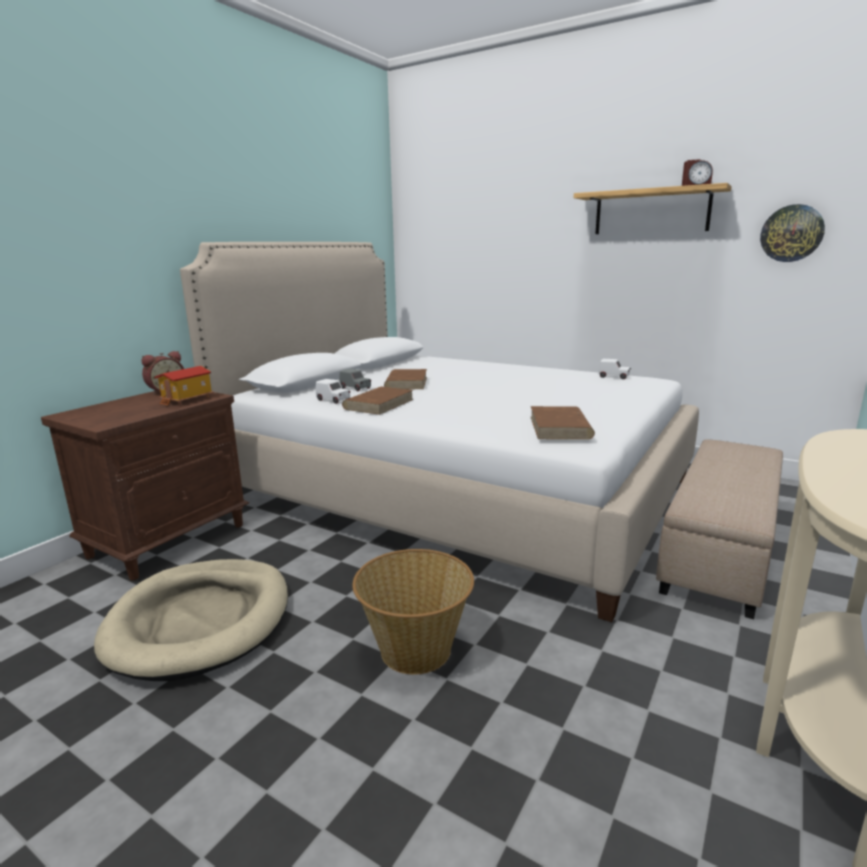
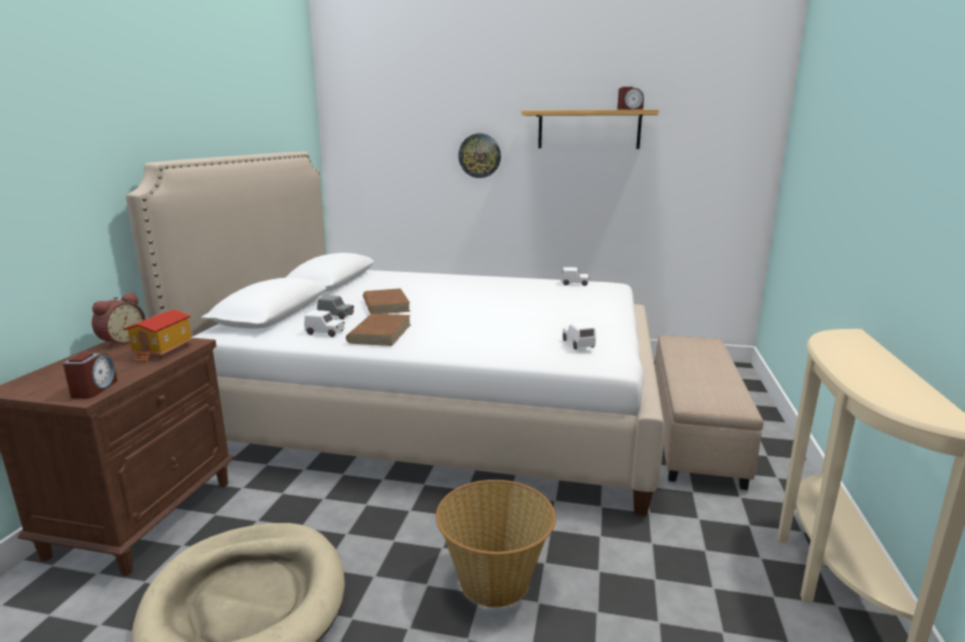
camera: 20 degrees left, 0 degrees up
(113, 421) = (94, 389): none -> alarm clock
(560, 427) = (578, 344): brown book -> white toy car
(791, 233) = (706, 153): wall clock -> wall clock (479, 155)

